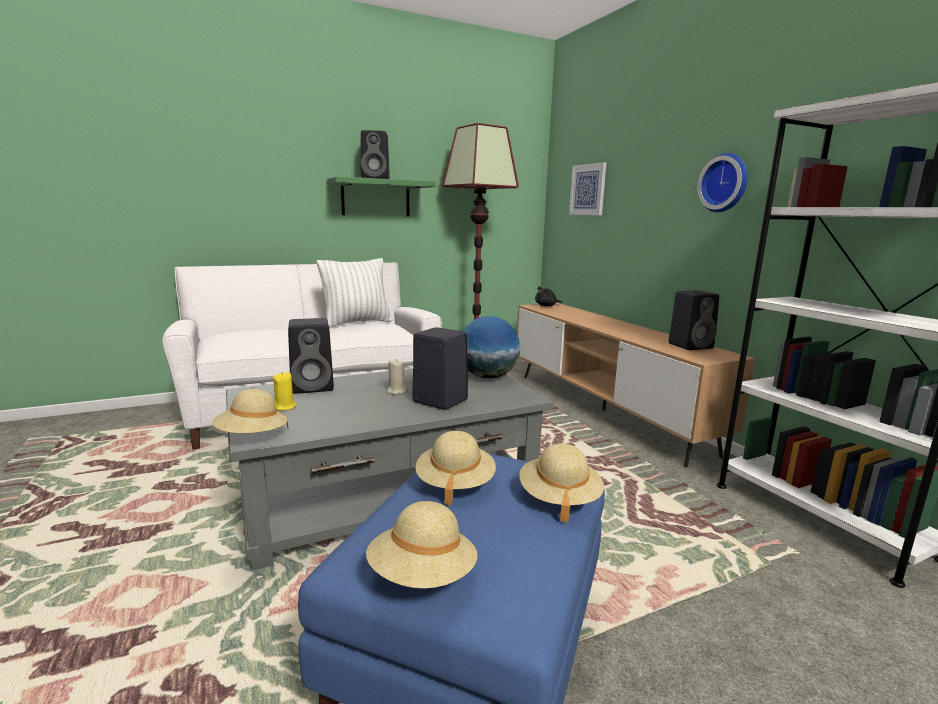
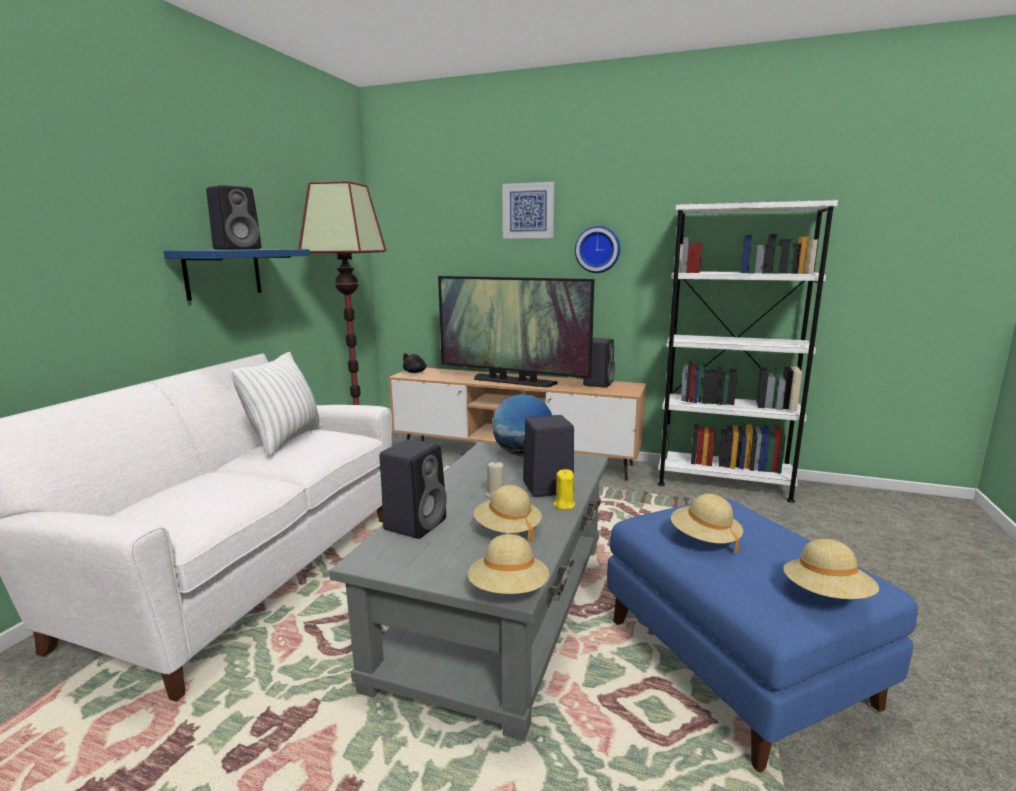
camera: 45 degrees left, 0 degrees up
(285, 407) = (451, 553): yellow candle -> yellow candle (564, 505)
(375, 198) = (223, 273): green shelf -> blue shelf
(559, 498) = (756, 517): beige hat -> beige hat (507, 530)
(588, 189) = (438, 250): picture -> picture (528, 211)
(607, 326) = (513, 381): none -> television

